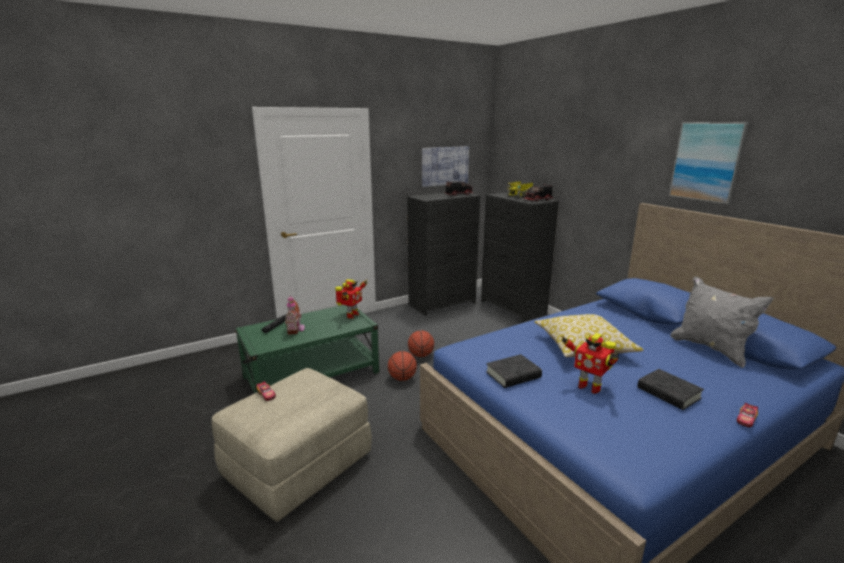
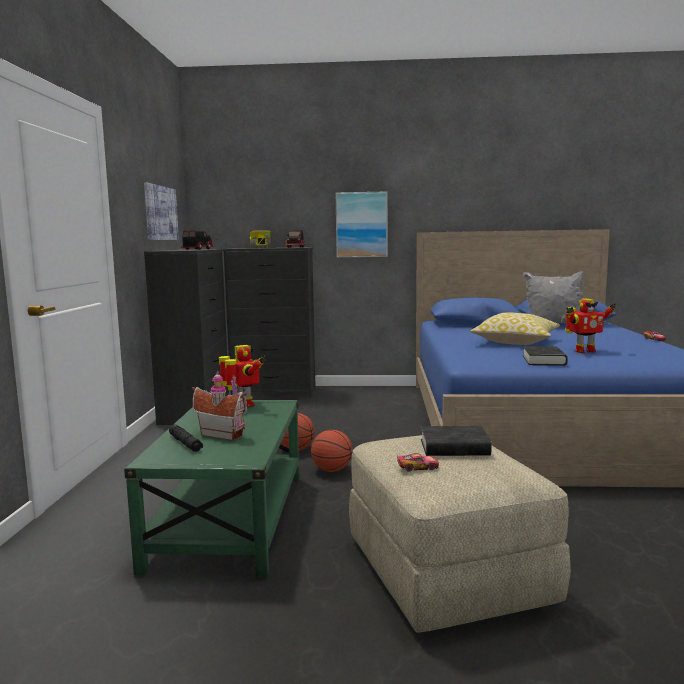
camera: 55 degrees left, 10 degrees down
(668, 393) = (609, 342): black book -> black book (454, 448)
(707, 162) = (467, 188): picture -> picture (361, 224)

